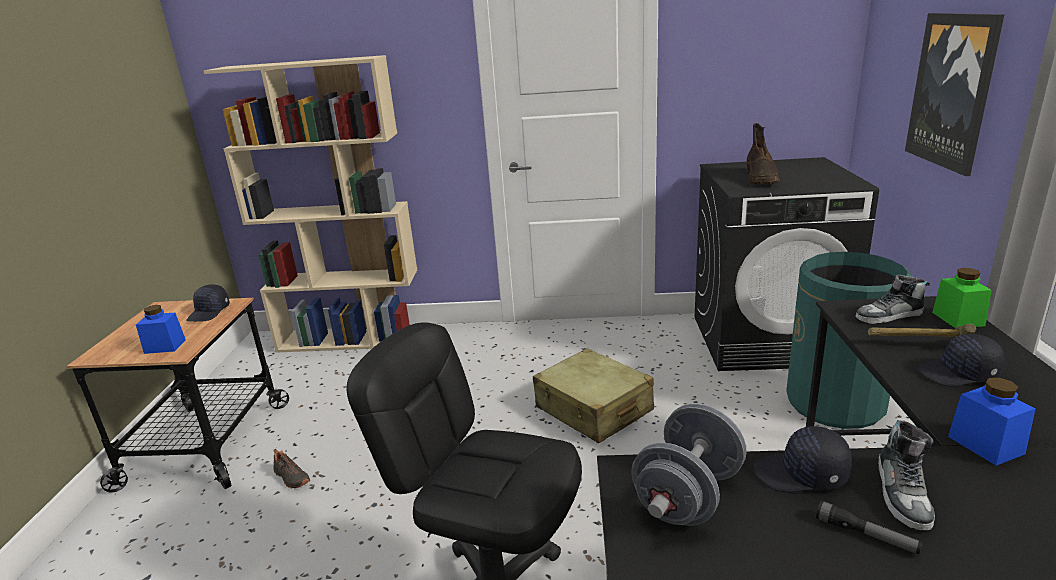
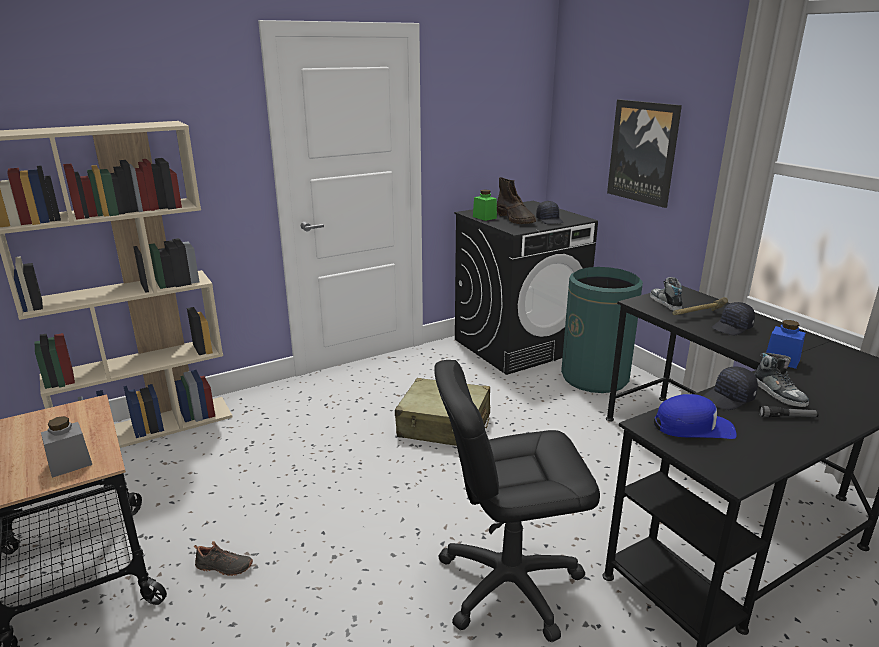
camera: 35 degrees left, 0 degrees up
(165, 346) = (70, 464): blue jar -> grey jar
(209, 312) = (73, 420): black cap -> black cap (550, 220)
(688, 496) = (693, 427): grey dumbbell -> blue cap
(889, 316) = (665, 303): shoe -> shoe turned 120 degrees clockwise
(958, 319) = (698, 298): green jar -> green jar (484, 217)

